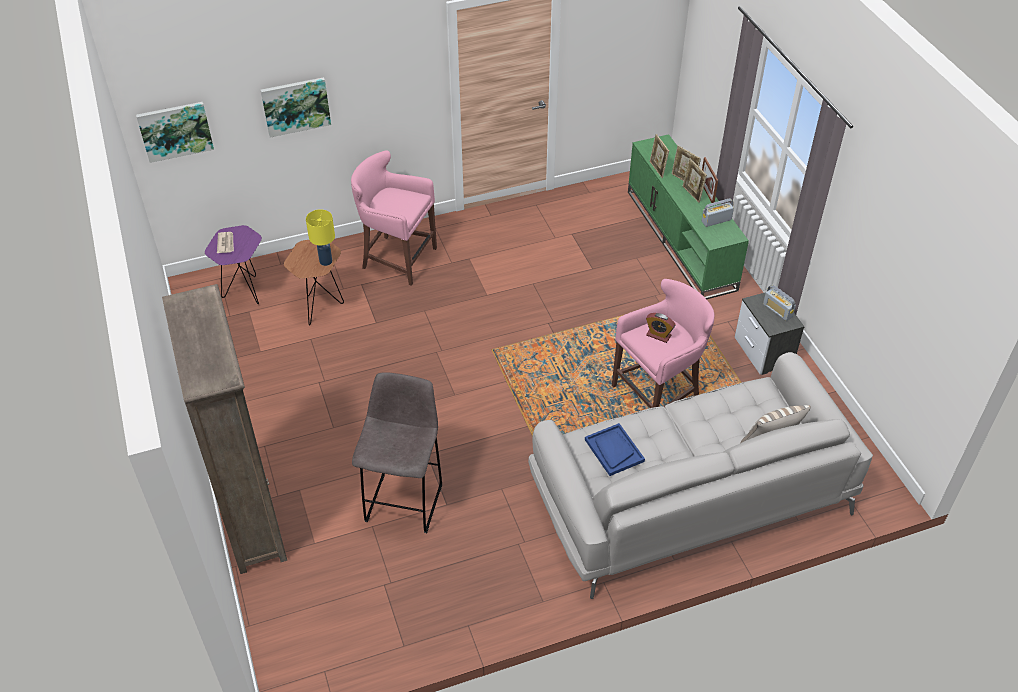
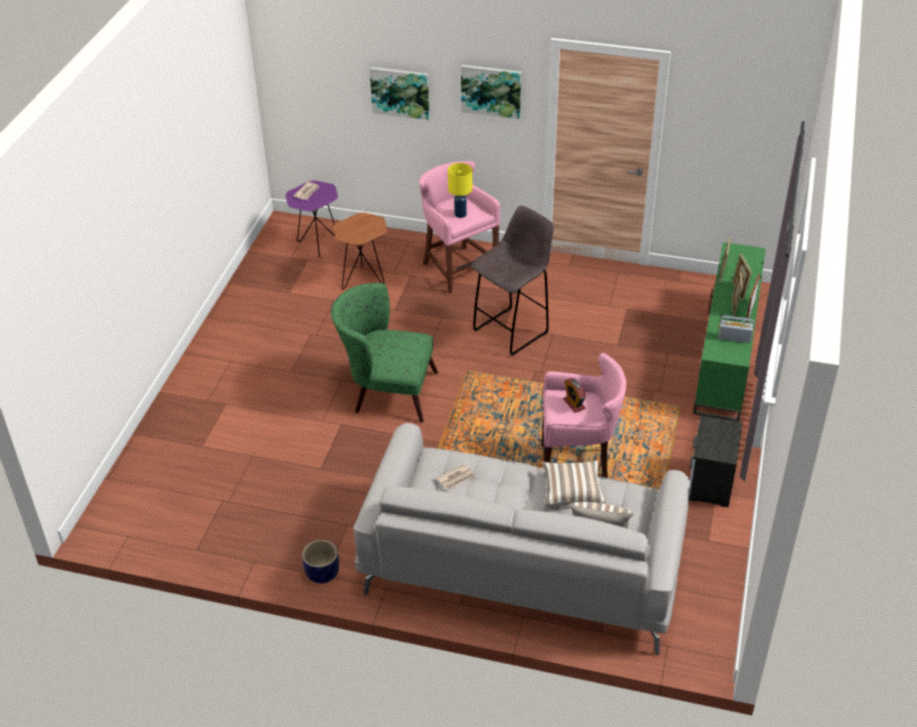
camera: 35 degrees right, 5 degrees down
(175, 130) = (295, 80): picture -> picture (491, 90)
(252, 518) = (176, 407): brown bookcase -> none
(325, 261) = (367, 234): yellow table lamp -> yellow table lamp (460, 214)
(405, 501) = (293, 450): grey stool -> grey stool (512, 330)
(438, 403) = (386, 391): none -> green armchair
(538, 601) = (322, 574): none -> planter
(614, 450) = (456, 478): blue tray -> newspaper
(712, 412) = (571, 490): none -> pillow
(777, 310) = (723, 440): radio -> none

